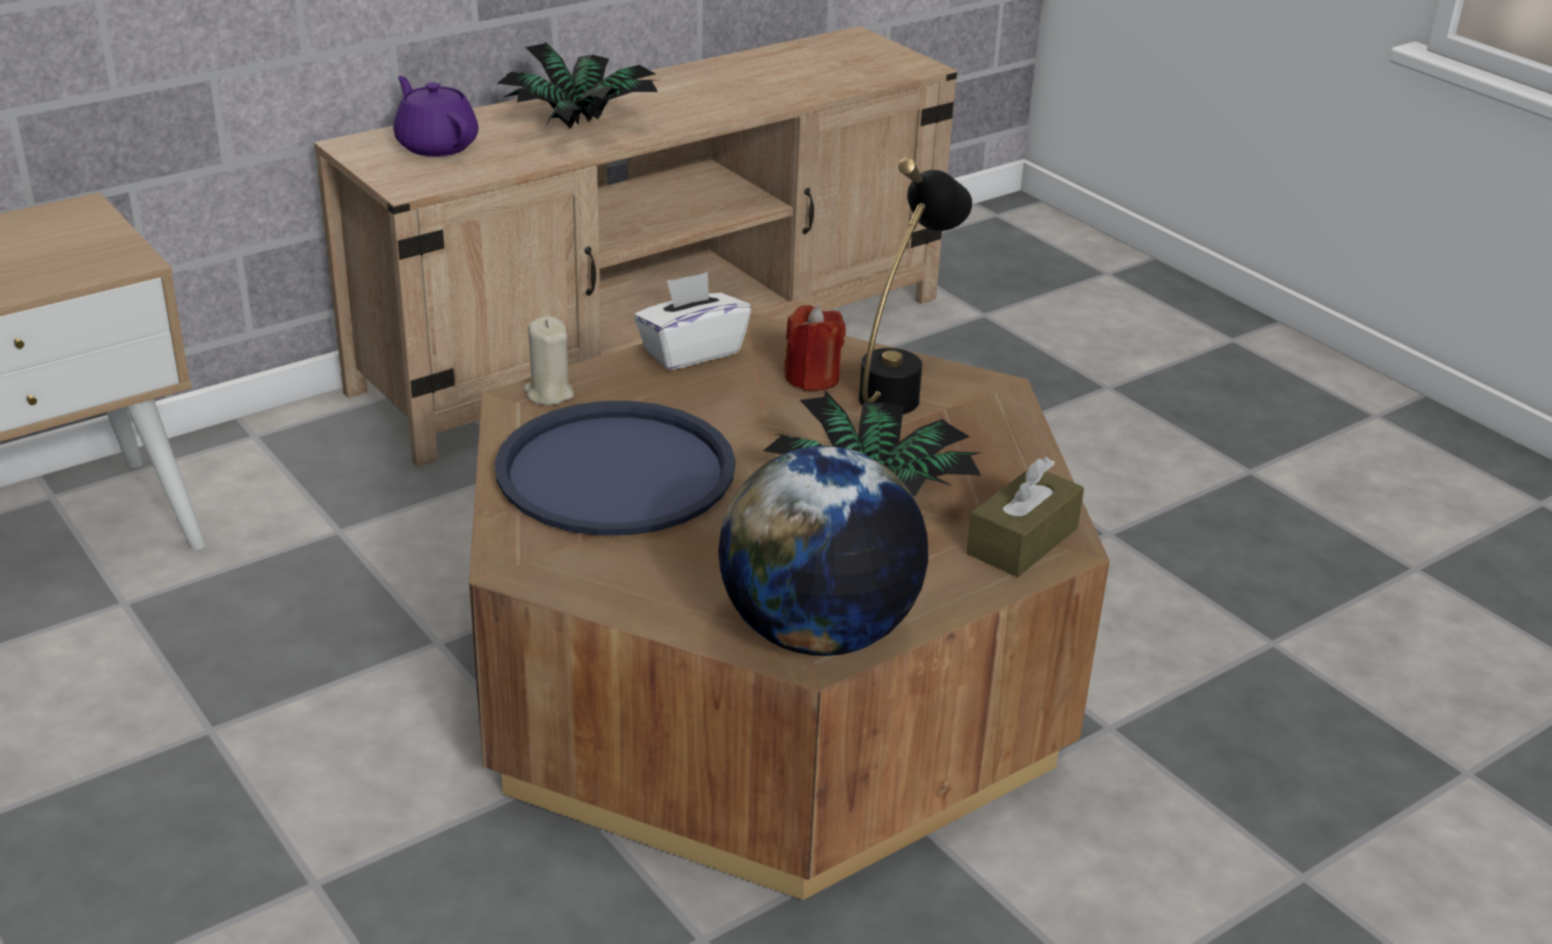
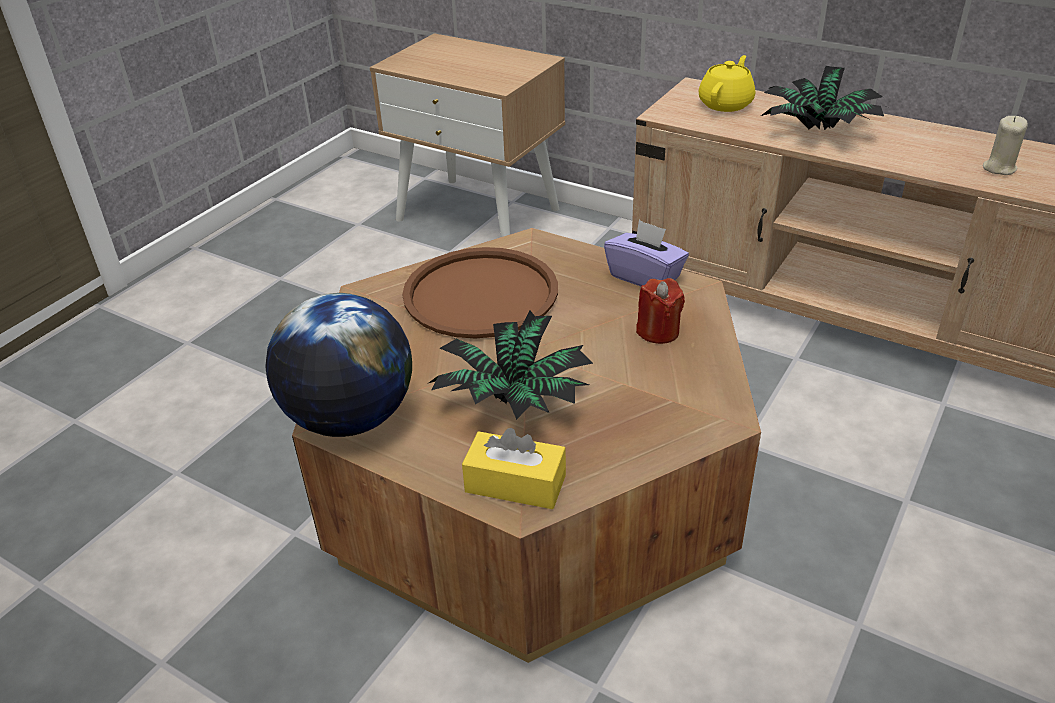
camera: 70 degrees right, 5 degrees up
(436, 145) = (726, 104): purple teapot -> yellow teapot
(548, 393) = (548, 247): beige candle -> beige candle (999, 168)
(615, 471) = (480, 294): blue tray -> brown tray
(691, 352) = (645, 277): white tissue box -> purple tissue box
(901, 386) = (684, 372): black table lamp -> none
(1022, 540) = (515, 484): brown tissue box -> yellow tissue box

